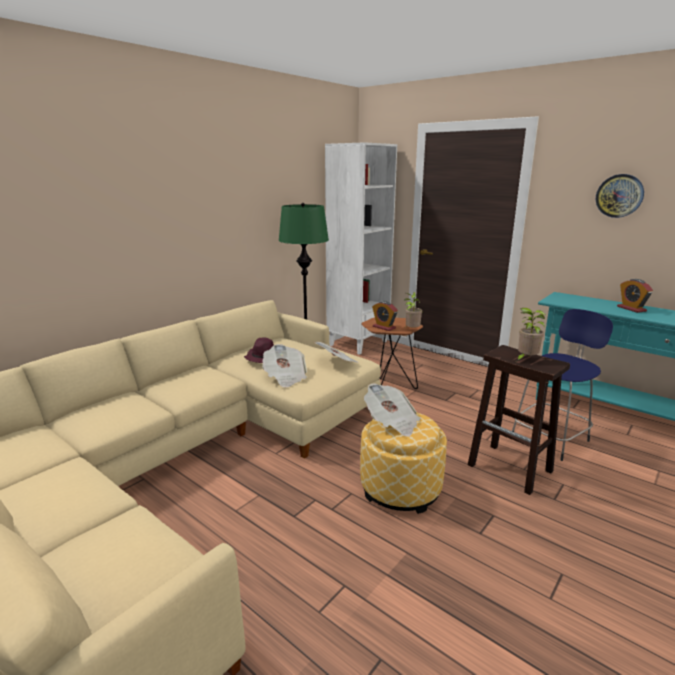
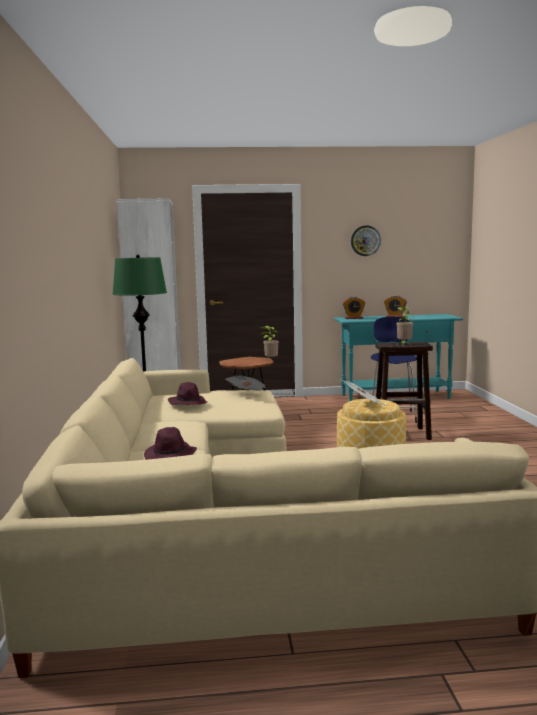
camera: 45 degrees left, 10 degrees down
(120, 410) = (170, 455): none -> purple hat
(285, 377) = (234, 409): newspaper -> none
(384, 327) = (246, 363): alarm clock -> alarm clock (353, 318)

